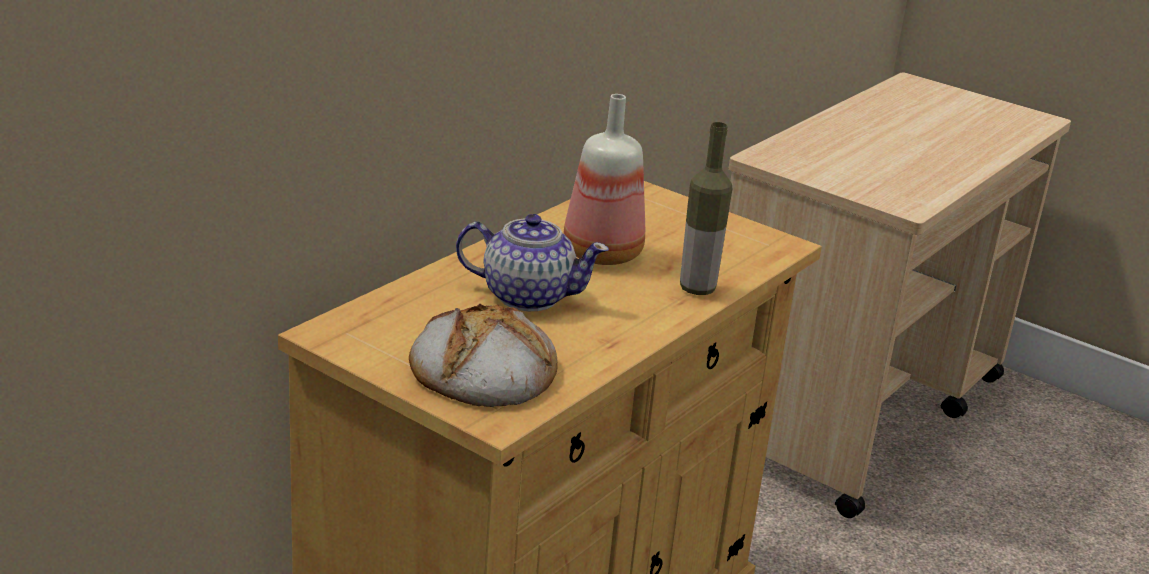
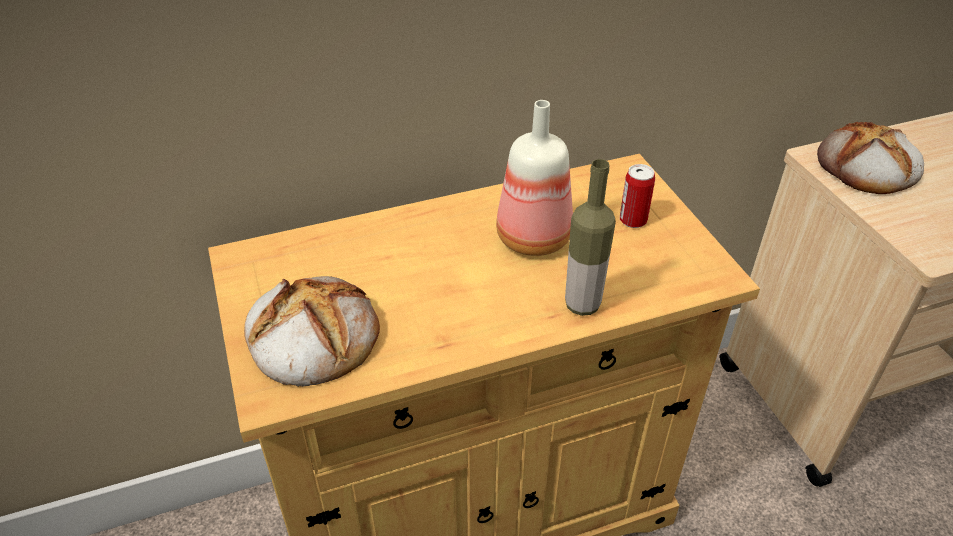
camera: 35 degrees right, 15 degrees up
(527, 296) = (425, 267): teapot -> none
(674, 222) = (633, 220): none -> can
(807, 158) = (867, 167): none -> bread

